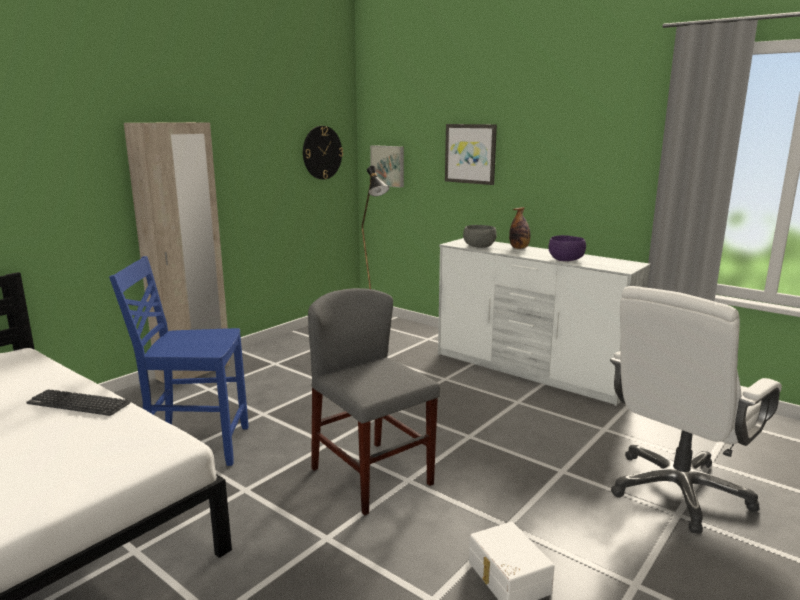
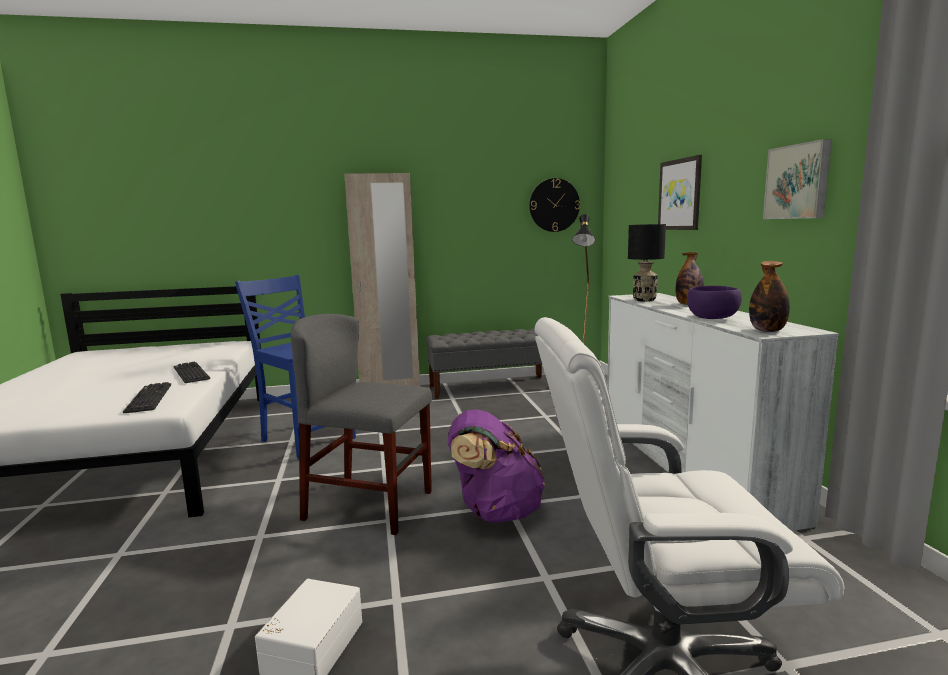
camera: 40 degrees right, 5 degrees down
(115, 443) = (149, 398): none -> keyboard
(292, 344) = (491, 387): none -> grey bench
(371, 476) = (369, 505): grey chair -> grey chair turned 75 degrees counterclockwise
(388, 166) = (621, 217): picture -> picture (798, 182)
(468, 444) = (495, 511): none -> purple backpack
(479, 247) = (644, 300): grey bowl -> black table lamp
(618, 267) = (767, 330): none -> bottle

